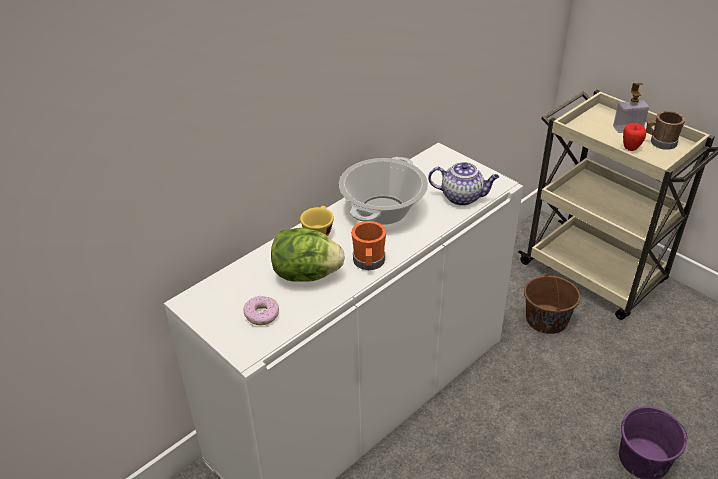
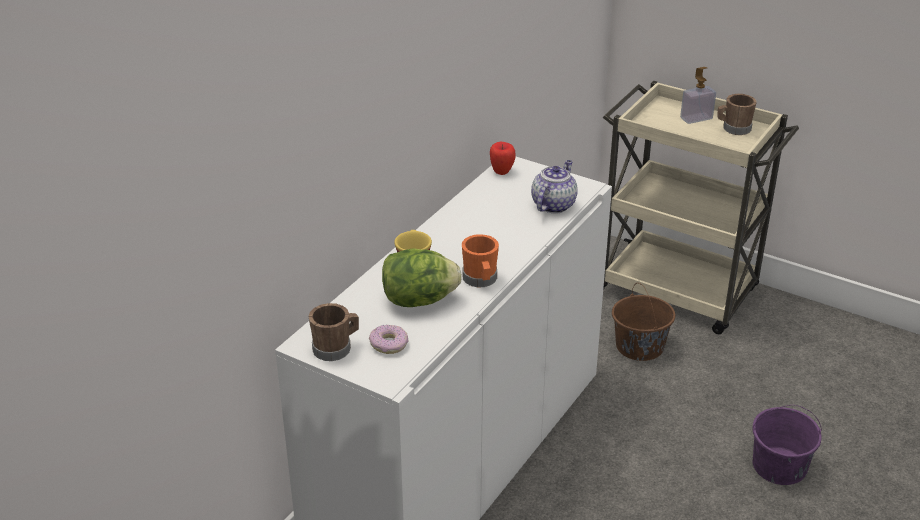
camera: 15 degrees left, 5 degrees down
(214, 311) = (336, 348): none -> brown mug
(382, 210) = (473, 228): cooking pot -> none
(462, 197) = (553, 204): teapot -> teapot turned 60 degrees counterclockwise
(630, 148) = (705, 137): apple -> apple (502, 171)

